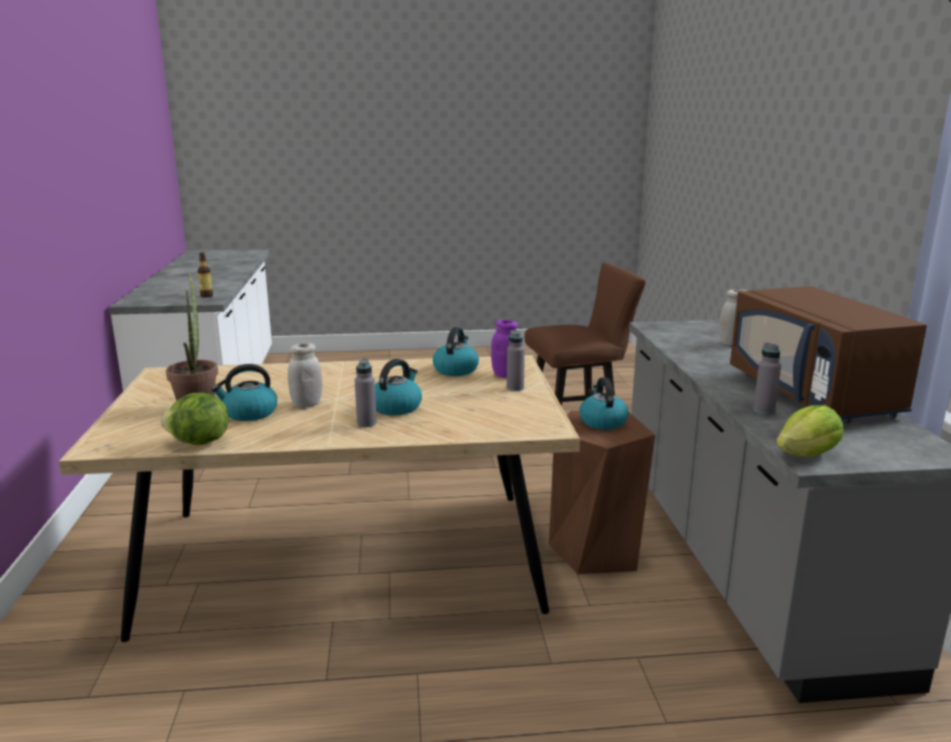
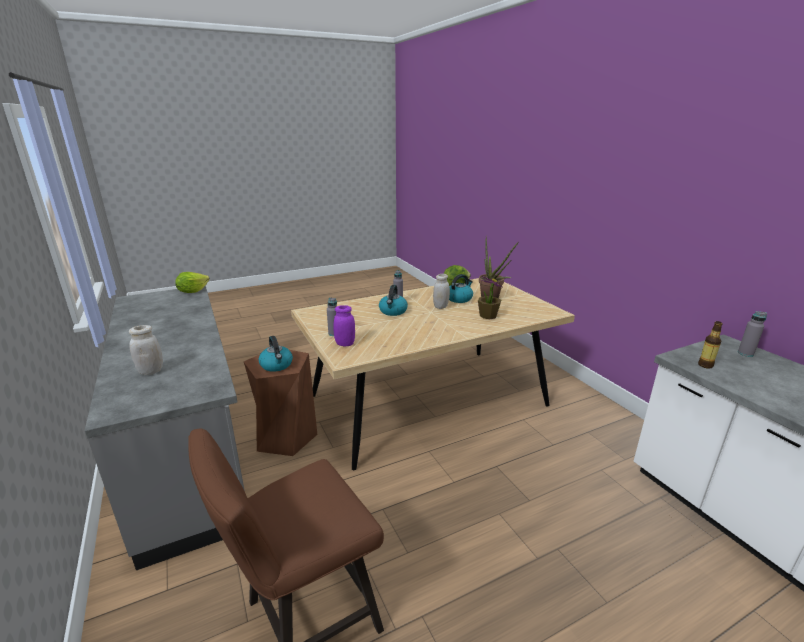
camera: 160 degrees right, 5 degrees up
(263, 381) = (488, 316): none -> potted plant
(455, 370) = (382, 343): kettle -> none
(763, 411) = (191, 309): grey bottle -> grey bottle (745, 353)
(813, 394) = (147, 323): brown microwave -> none

